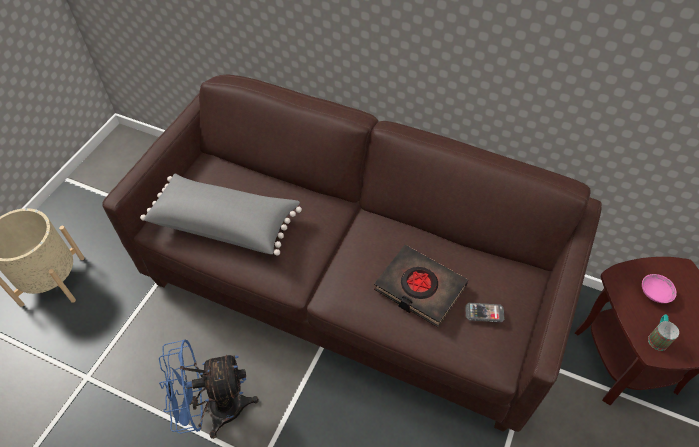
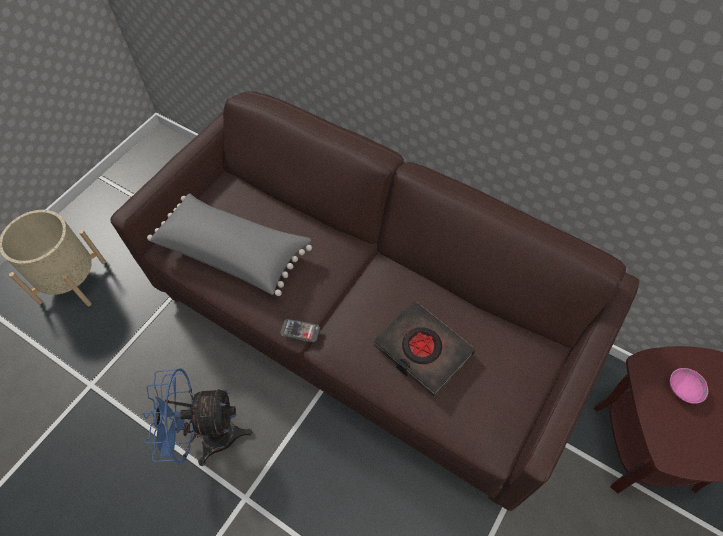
camera: 10 degrees right, 5 degrees up
(484, 313) = (487, 387): phone -> phone (300, 331)
(657, 337) = (677, 440): mug -> none

